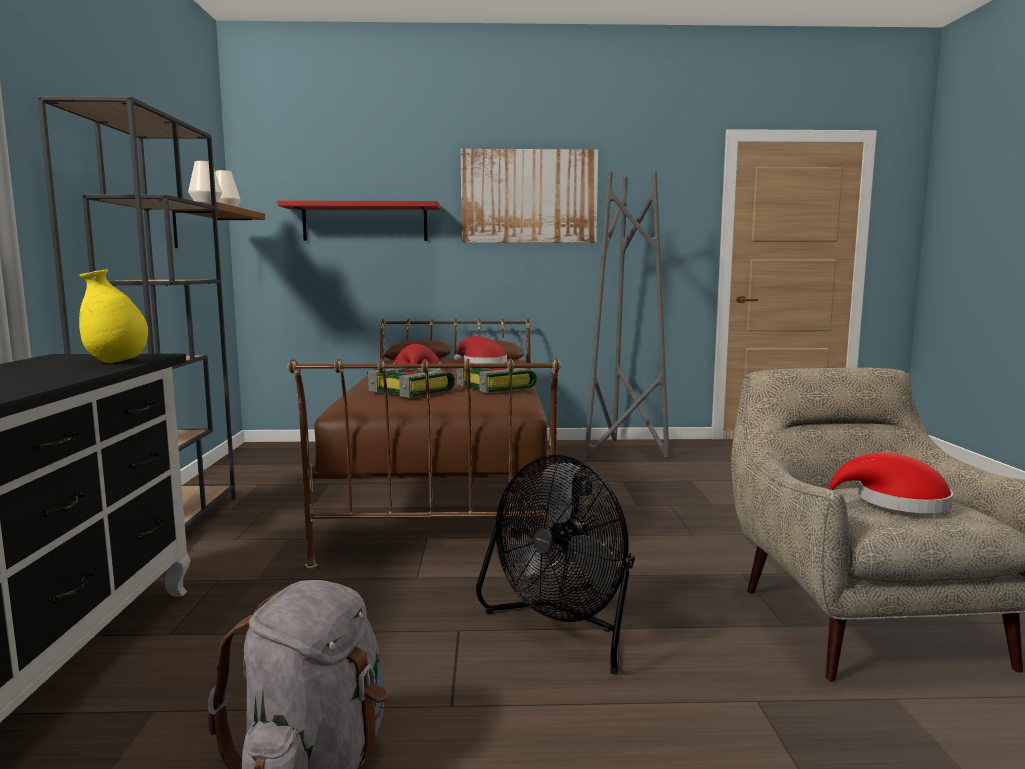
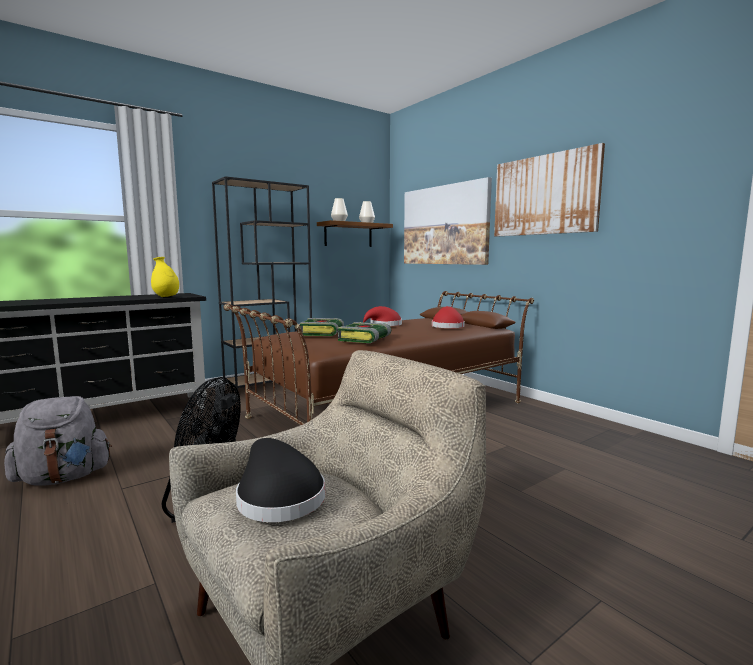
camera: 55 degrees right, 0 degrees up
(365, 222) = (444, 225): red shelf -> picture
(622, 452) = (577, 429): grey clothes rack -> none
(895, 503) = (277, 497): red hat -> black hat

